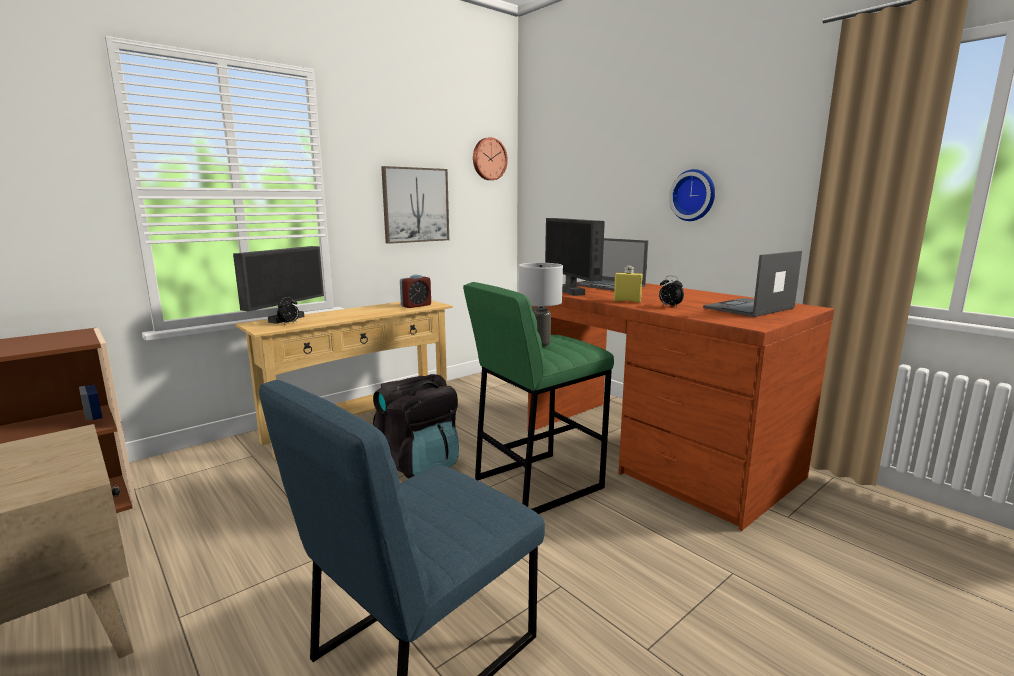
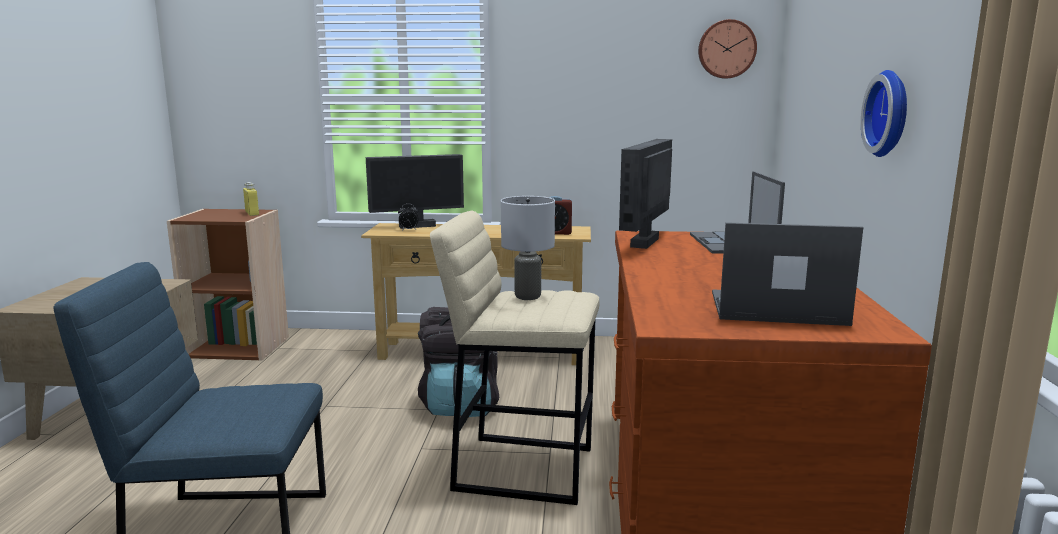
camera: 45 degrees right, 0 degrees up
(415, 205) = (604, 111): picture -> none
(536, 484) = (520, 468): green stool -> beige stool
(627, 301) = (658, 265): yellow bottle -> yellow bottle (252, 213)
(669, 306) = (677, 282): alarm clock -> none

